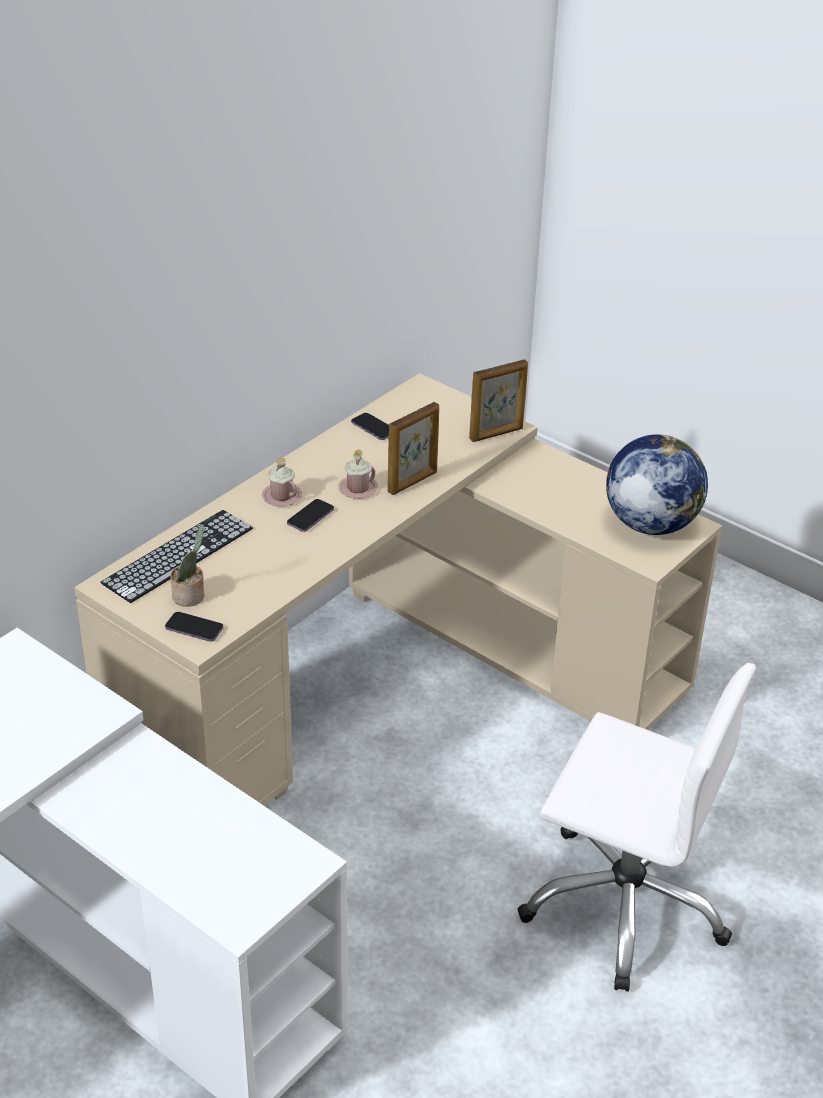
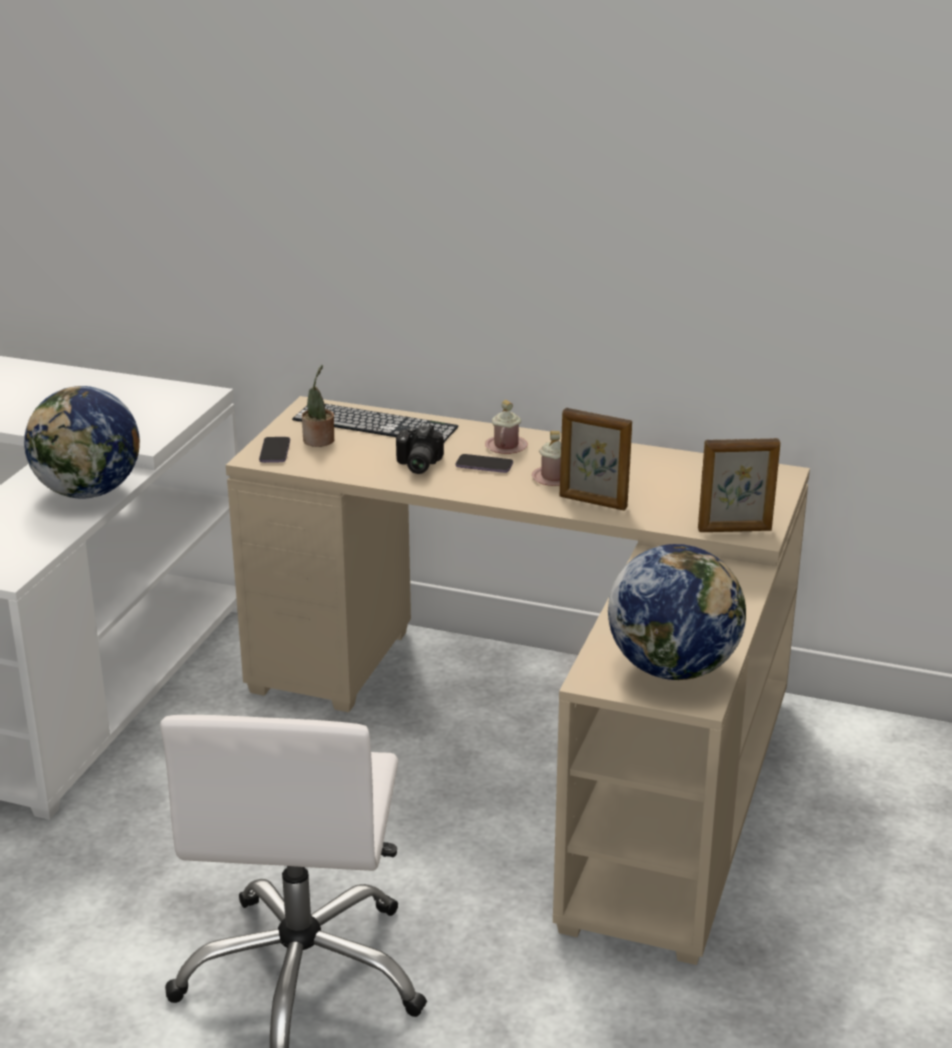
camera: 70 degrees right, 10 degrees down
(159, 779) = (89, 492): none -> globe
(282, 552) = (416, 464): none -> camera
(373, 428) = (672, 465): phone -> none
(496, 434) = (735, 530): picture frame -> picture frame turned 45 degrees counterclockwise

